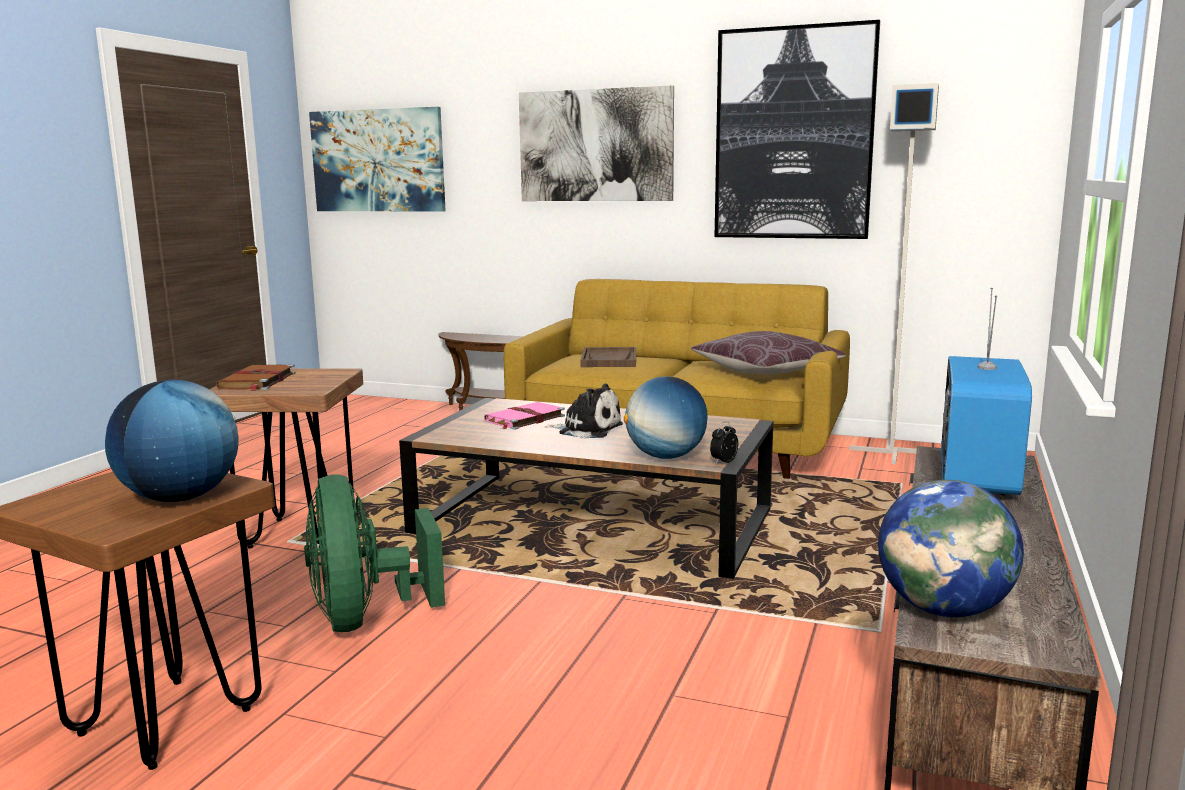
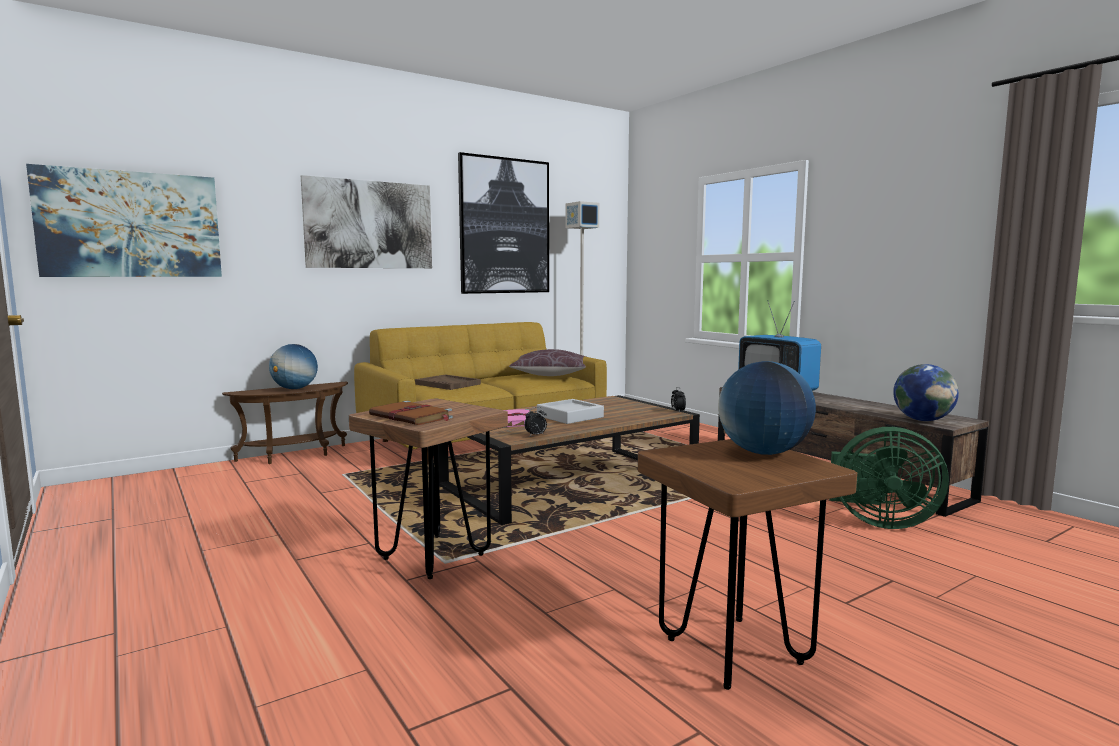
camera: 55 degrees left, 5 degrees down
(365, 618) = (634, 563): green fan -> green fan (879, 522)
(467, 439) = (536, 435): none -> alarm clock
(587, 430) = (570, 416): plush toy -> grey tray
(665, 457) = (651, 416): globe -> globe (294, 389)

